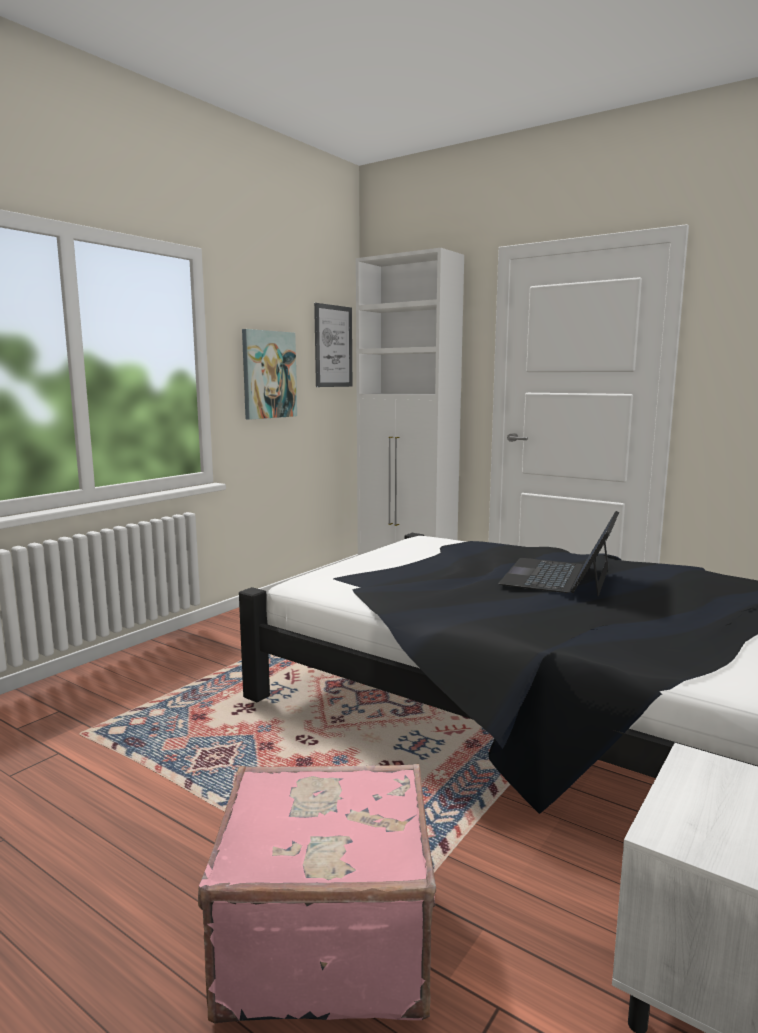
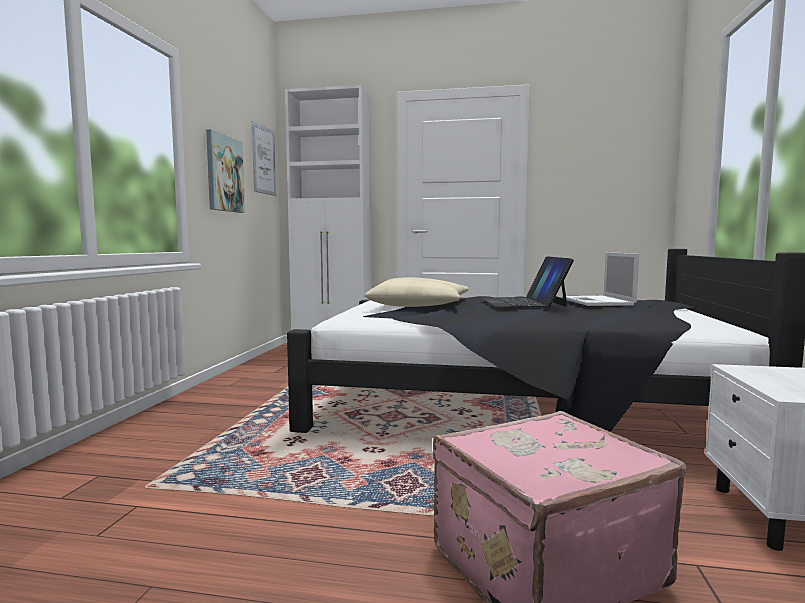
camera: 25 degrees left, 5 degrees down
(433, 562) = (420, 306): none -> beige pillow
(680, 587) = (598, 302): none -> laptop

